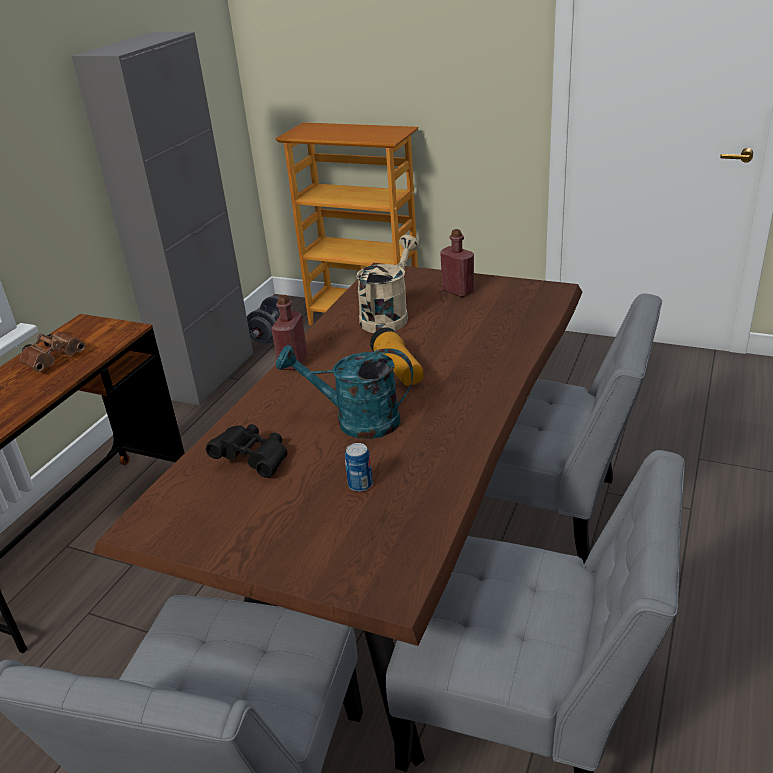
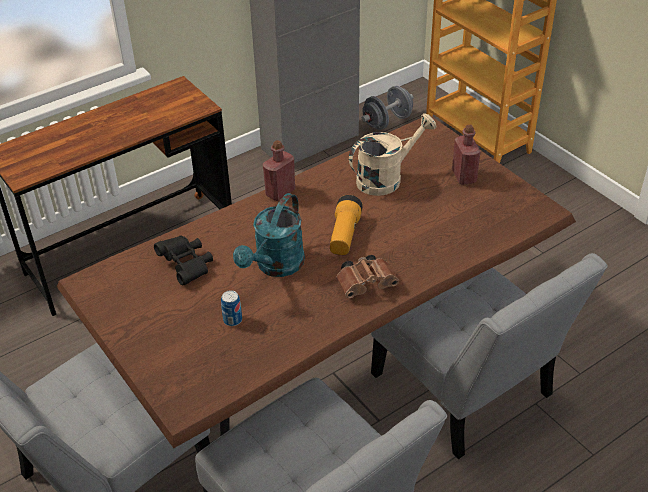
camera: 30 degrees right, 10 degrees up
(55, 360) = (138, 115): brown binoculars -> brown binoculars (367, 284)
(356, 421) = (275, 266): turquoise watering can -> turquoise watering can turned 105 degrees counterclockwise

